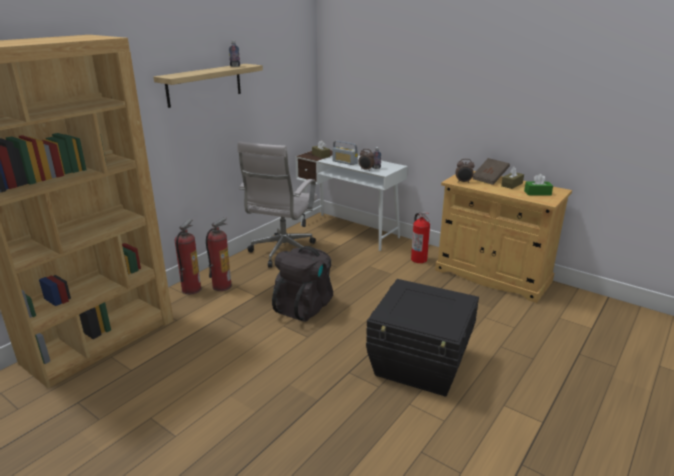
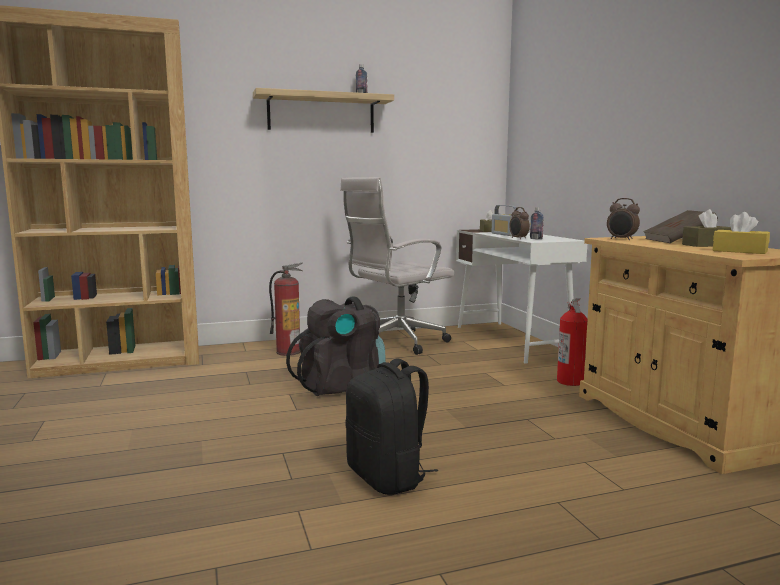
camera: 35 degrees right, 15 degrees down
(191, 289) = (257, 348): fire extinguisher -> none
(420, 364) = (388, 478): black storage box -> black backpack
(537, 193) = (739, 251): green tissue box -> yellow tissue box

